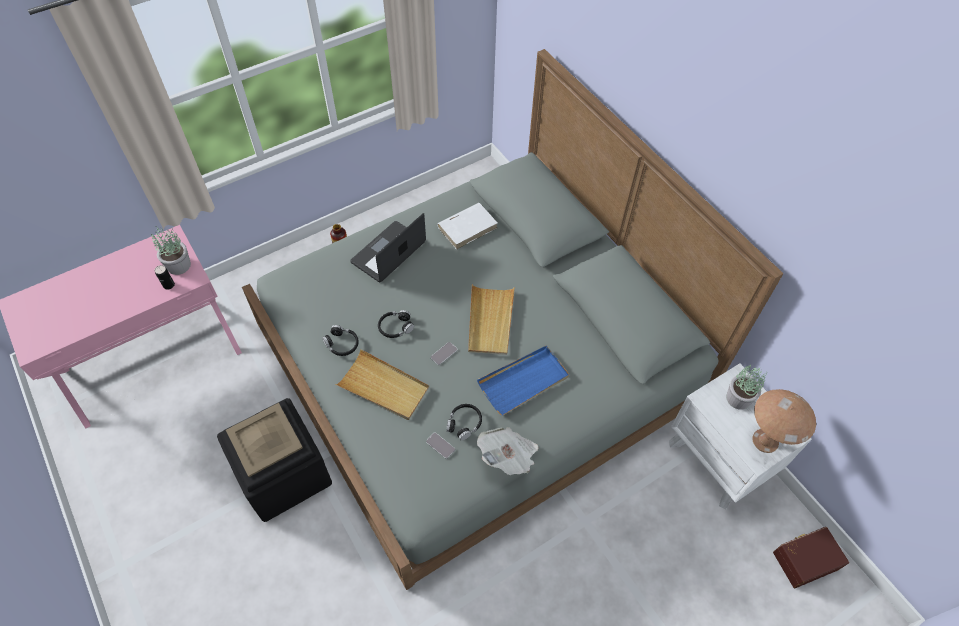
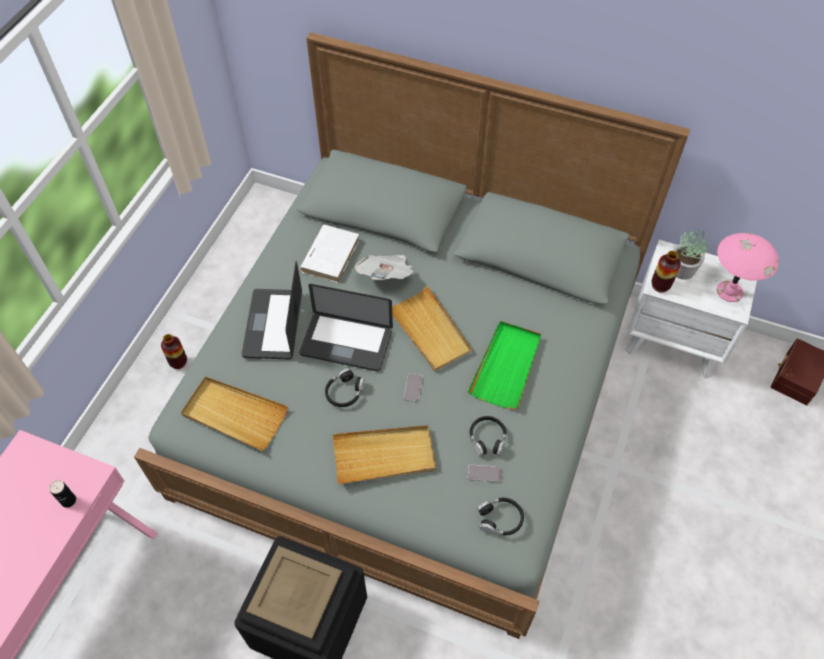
camera: 35 degrees left, 0 degrees up
(178, 265) = (60, 473): potted plant -> none
(314, 297) = (234, 414): none -> beige tray
(342, 344) = (305, 442): black headphones -> black headphones (500, 519)
(425, 294) = (346, 343): none -> laptop
(508, 456) = (550, 441): newspaper -> newspaper (386, 276)
(524, 381) = (506, 366): blue tray -> green tray
(707, 399) = (660, 285): none -> vase
(765, 440) = (729, 291): brown table lamp -> pink table lamp

